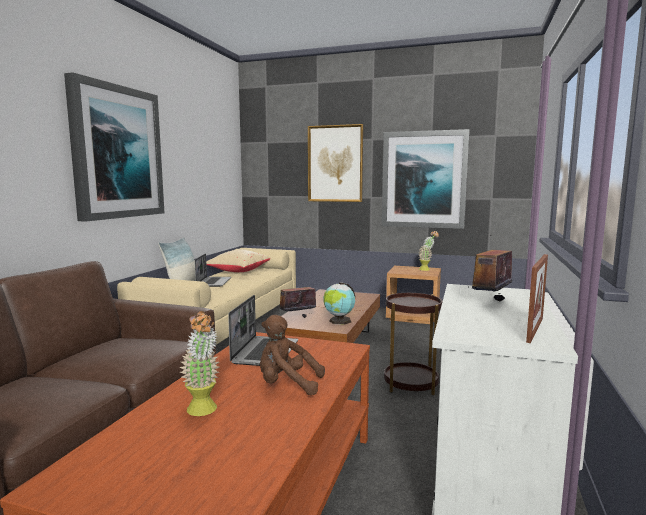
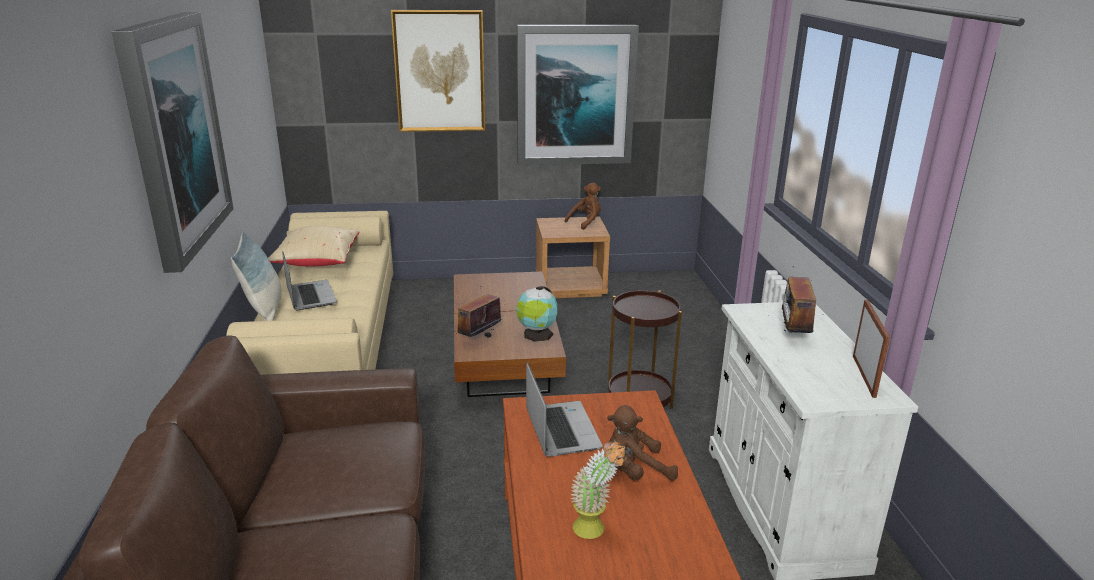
camera: 25 degrees left, 15 degrees up
(427, 269) = (586, 222): potted plant -> brown plush toy

